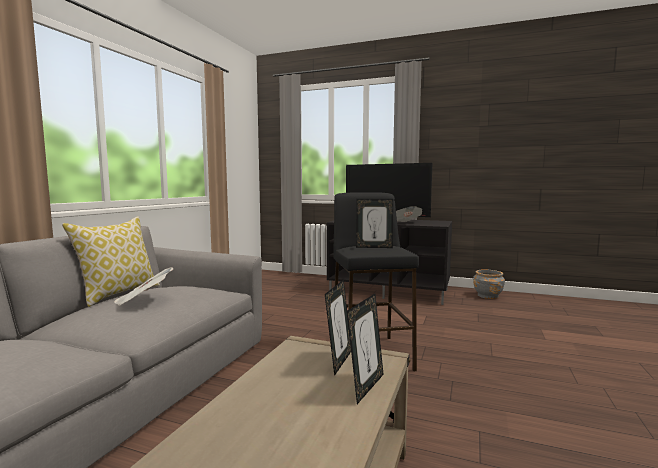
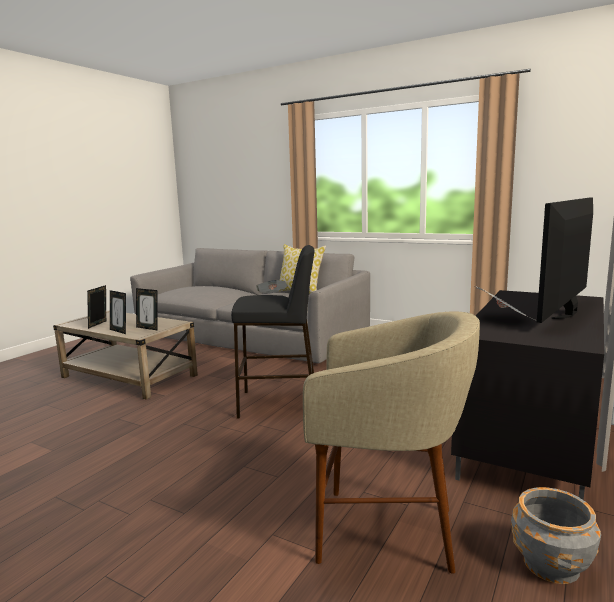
camera: 100 degrees right, 5 degrees up
(374, 247) = (258, 297): picture frame -> picture frame (99, 324)
(504, 316) = (387, 531): none -> beige stool

